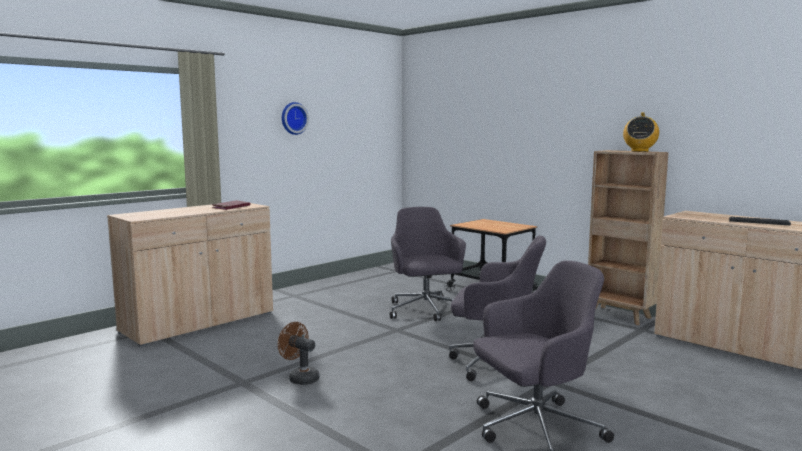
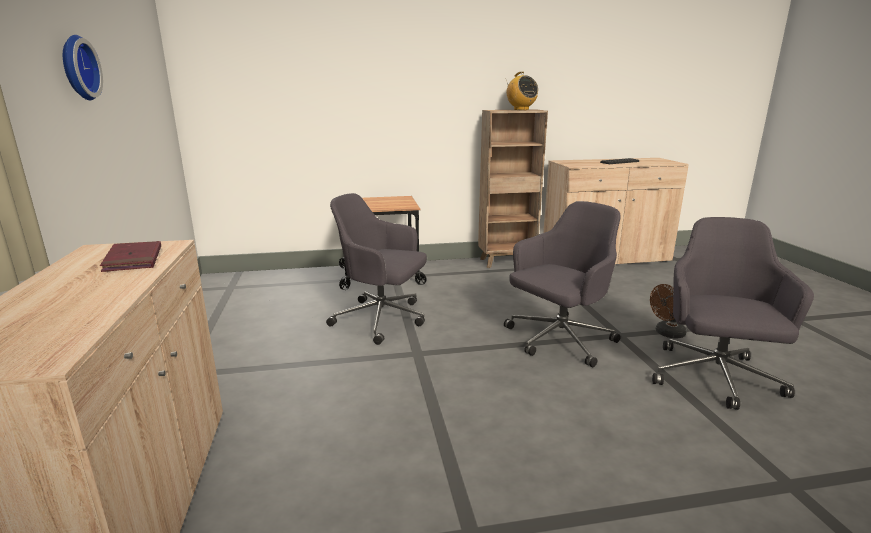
camera: 55 degrees left, 10 degrees up
(300, 378) = (500, 471): brown fan -> brown fan (666, 333)

